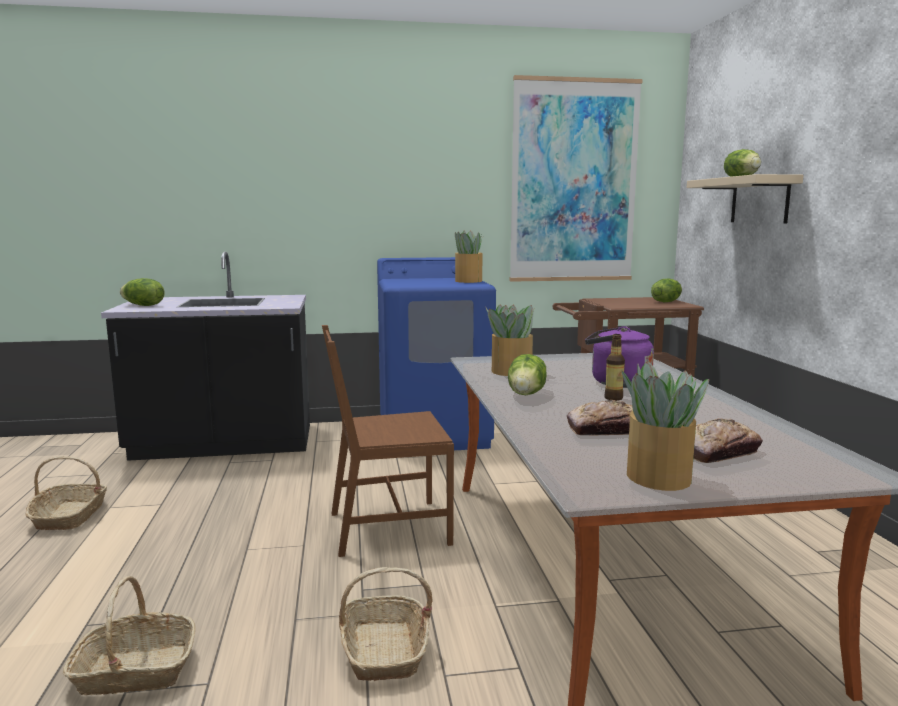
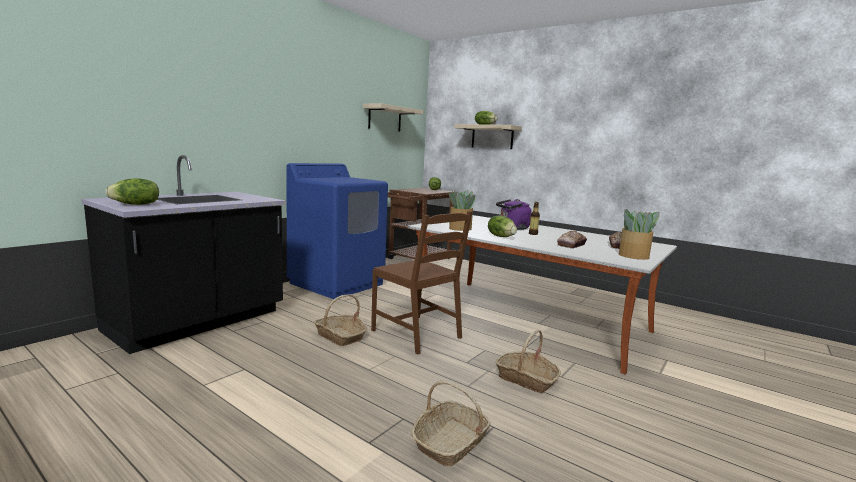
camera: 45 degrees left, 0 degrees up
(69, 516) = (180, 402): basket -> basket (340, 336)
(388, 528) = (417, 334): brown chair -> brown chair turned 75 degrees counterclockwise
(468, 281) = (360, 179): potted plant -> none
(573, 182) = (384, 118): picture -> beige shelf

